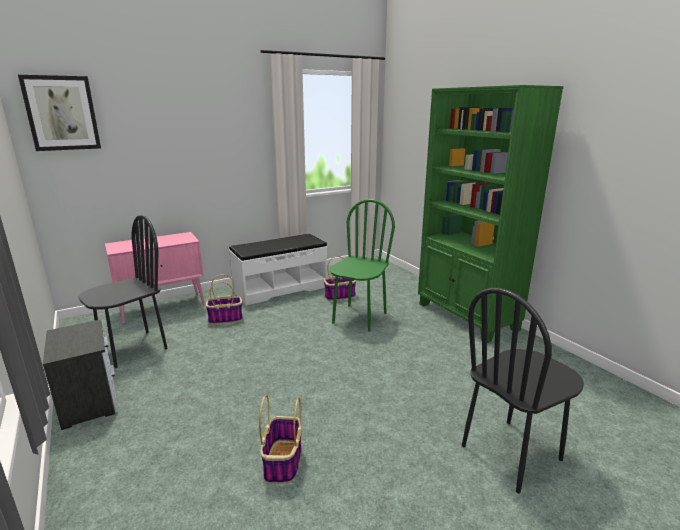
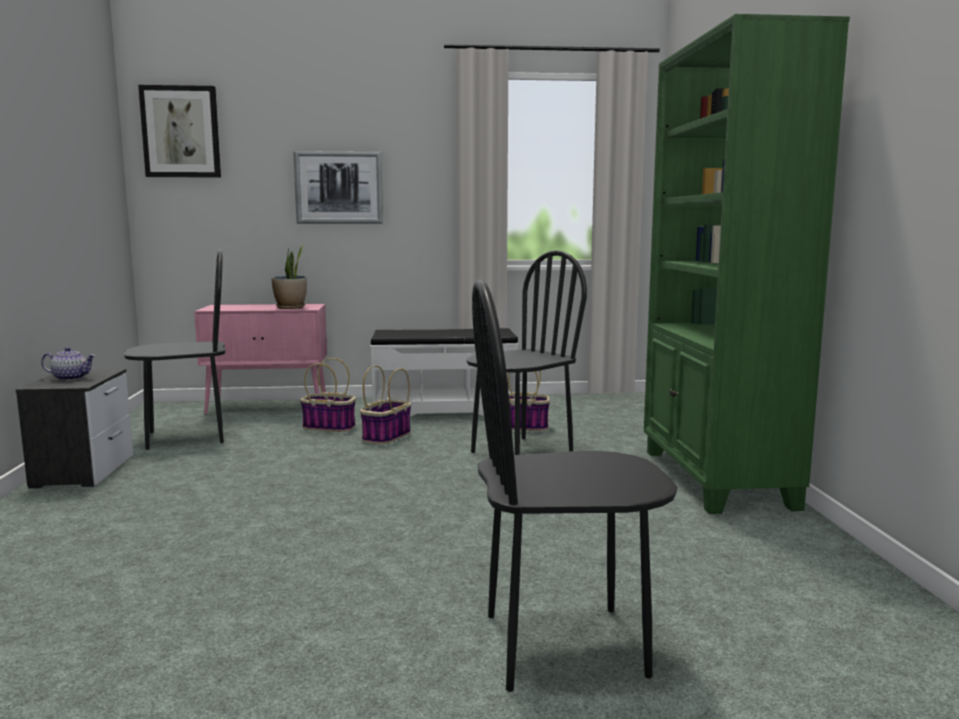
camera: 25 degrees right, 10 degrees down
(72, 340) = (71, 378): none -> teapot
(175, 240) = (291, 307): none -> potted plant
(192, 151) = (339, 187): none -> picture
(283, 462) = (212, 569): basket -> basket (386, 437)
(359, 318) = (521, 453): green chair -> black chair

